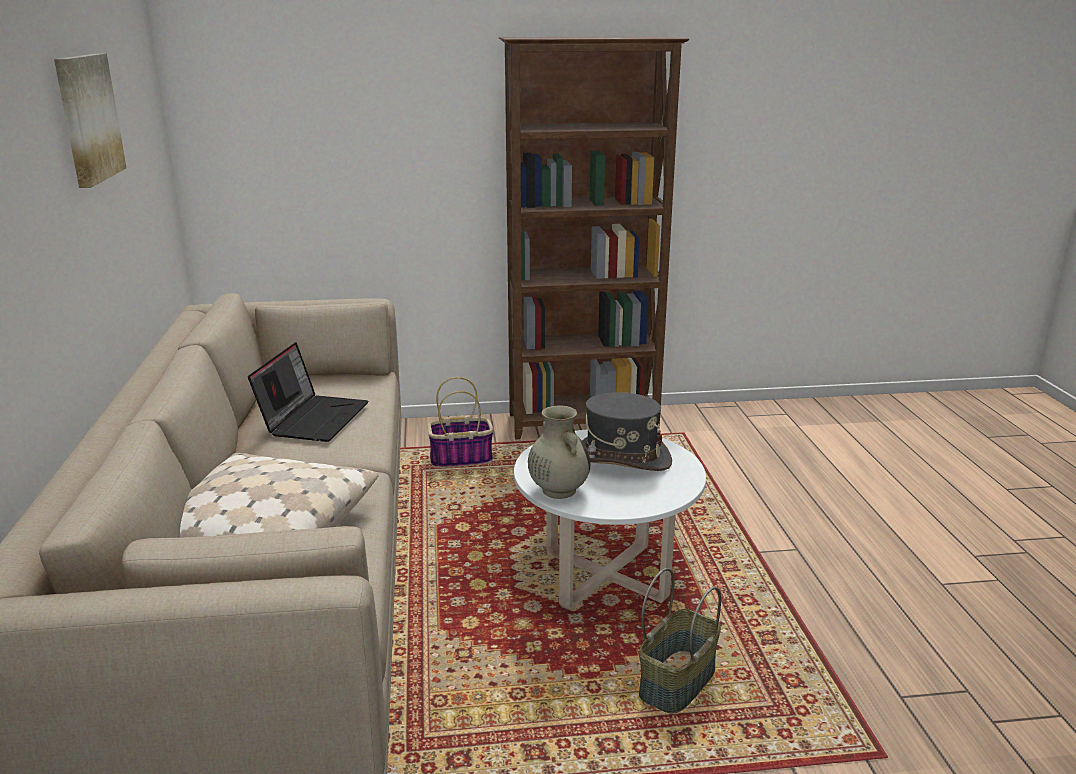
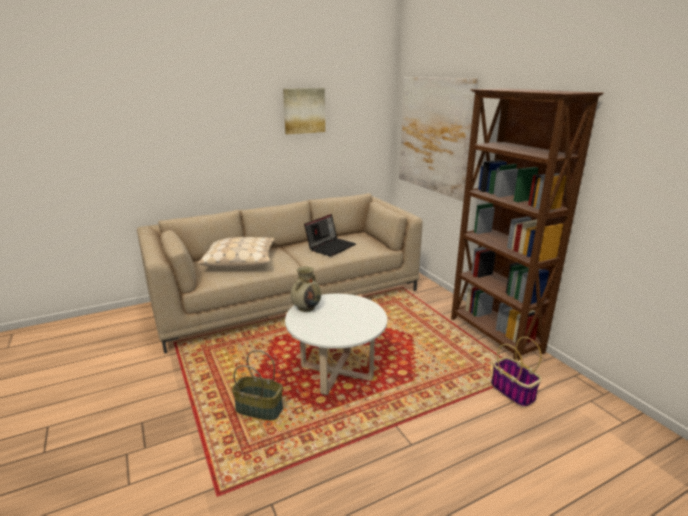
camera: 70 degrees right, 0 degrees up
(313, 418) = (331, 246): laptop -> laptop turned 45 degrees counterclockwise
(326, 138) = (434, 135): none -> picture
(462, 459) = (415, 309): basket -> basket (513, 392)
(620, 459) = (349, 318): grey hat -> none

